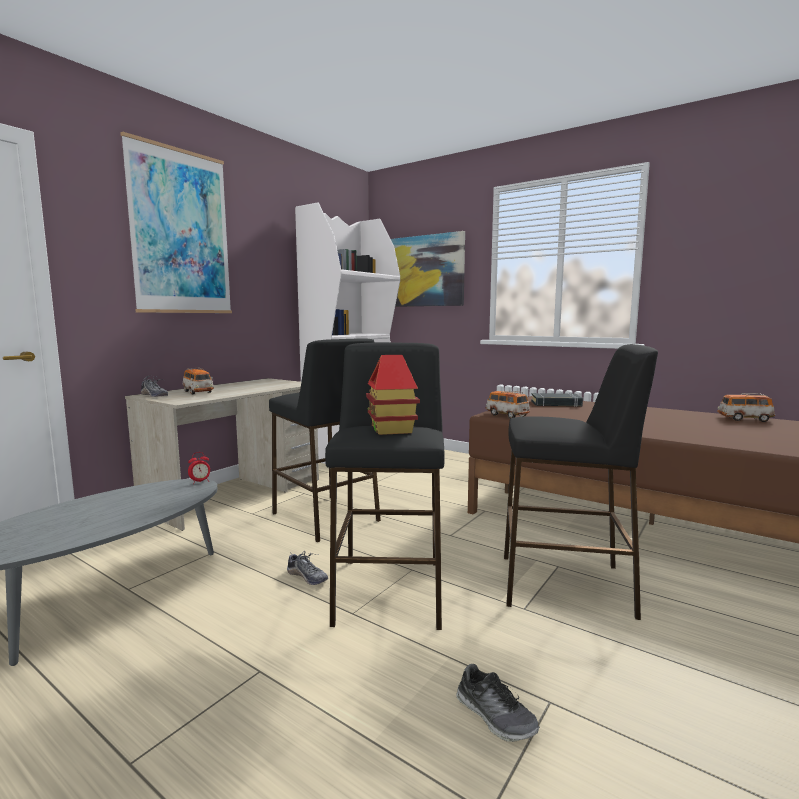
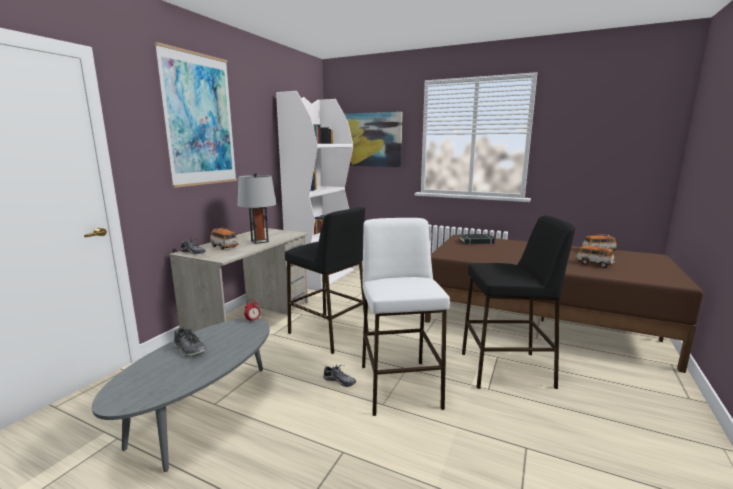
camera: 10 degrees left, 5 degrees up
(248, 389) = (259, 241): none -> grey table lamp
(389, 591) = (399, 385): black stool -> white stool
(392, 430) = (408, 283): toy house -> none
(495, 716) = (499, 461): shoe -> shoe (189, 350)
(507, 415) = (452, 255): toy car -> toy car (593, 264)

